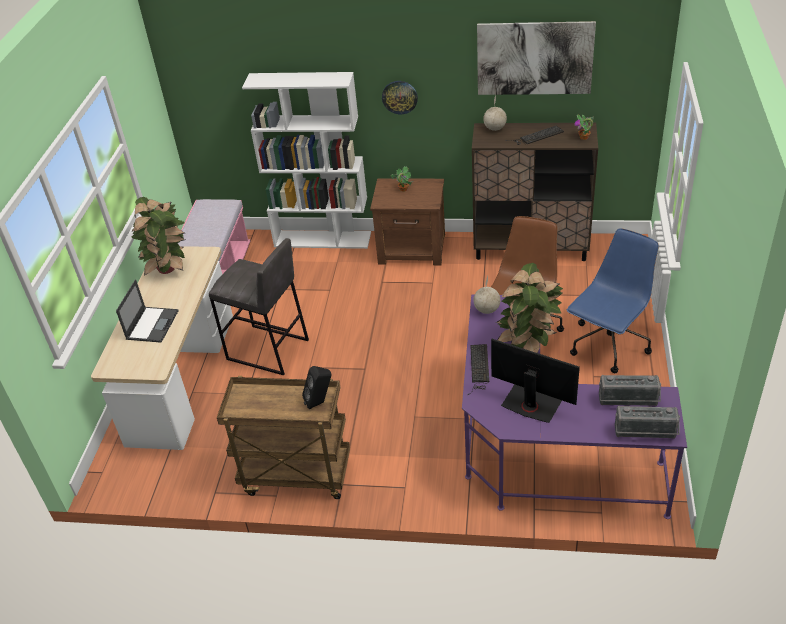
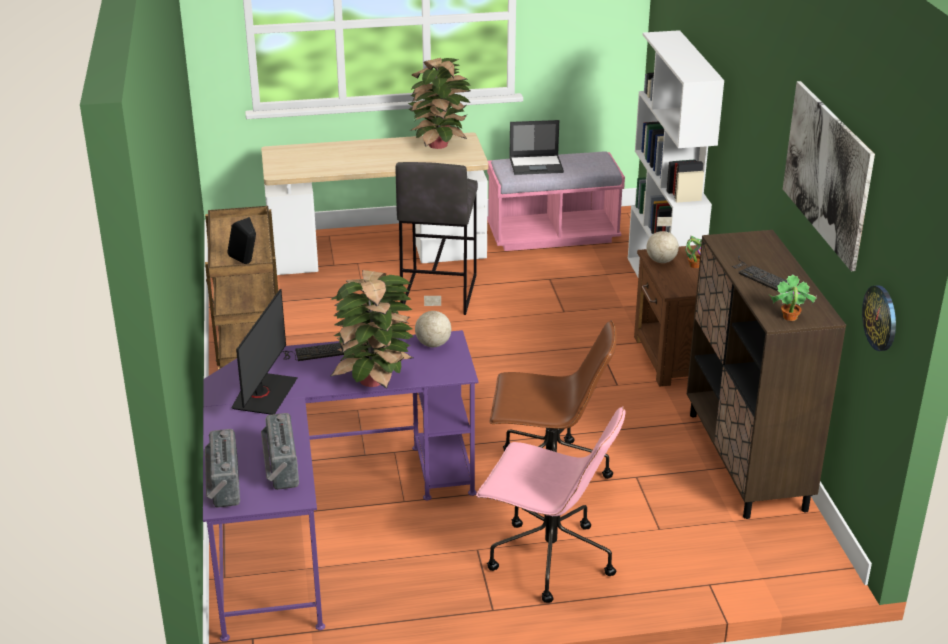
camera: 70 degrees right, 10 degrees down
(152, 324) = (345, 157): laptop -> laptop (537, 165)
(399, 97) = (744, 144): wall clock -> wall clock (881, 318)
(495, 128) = (766, 246): globe -> globe (661, 261)
(608, 346) = (548, 559): blue office chair -> pink office chair

